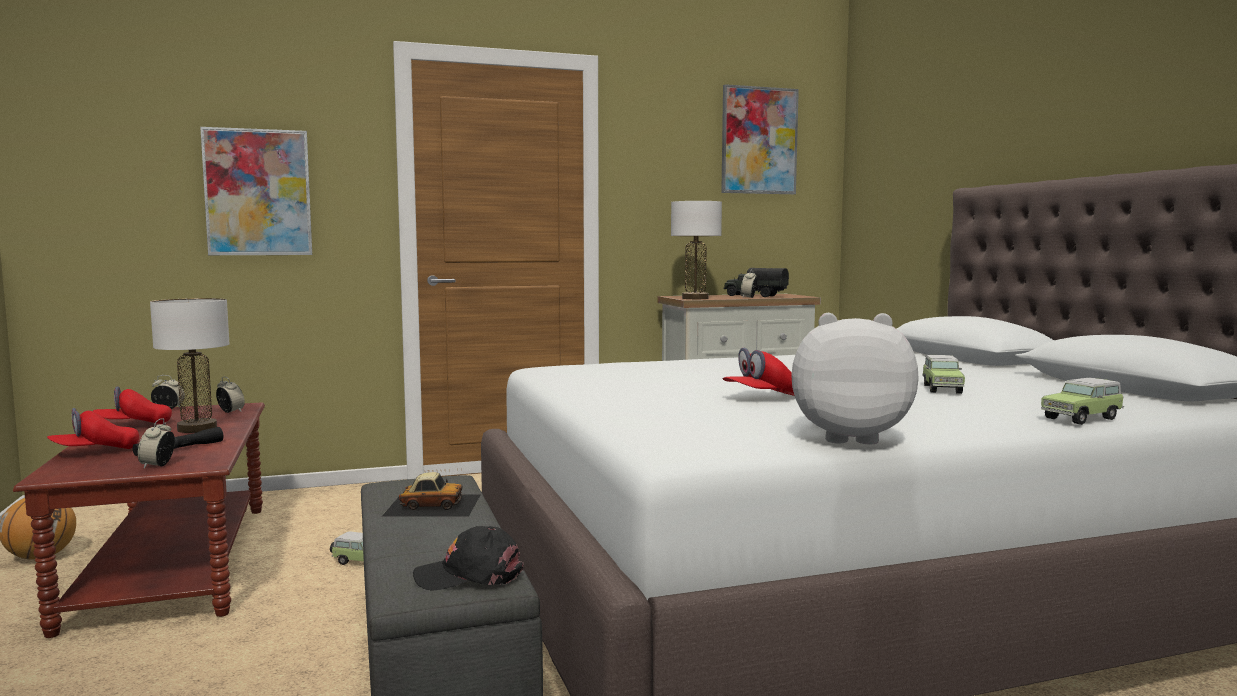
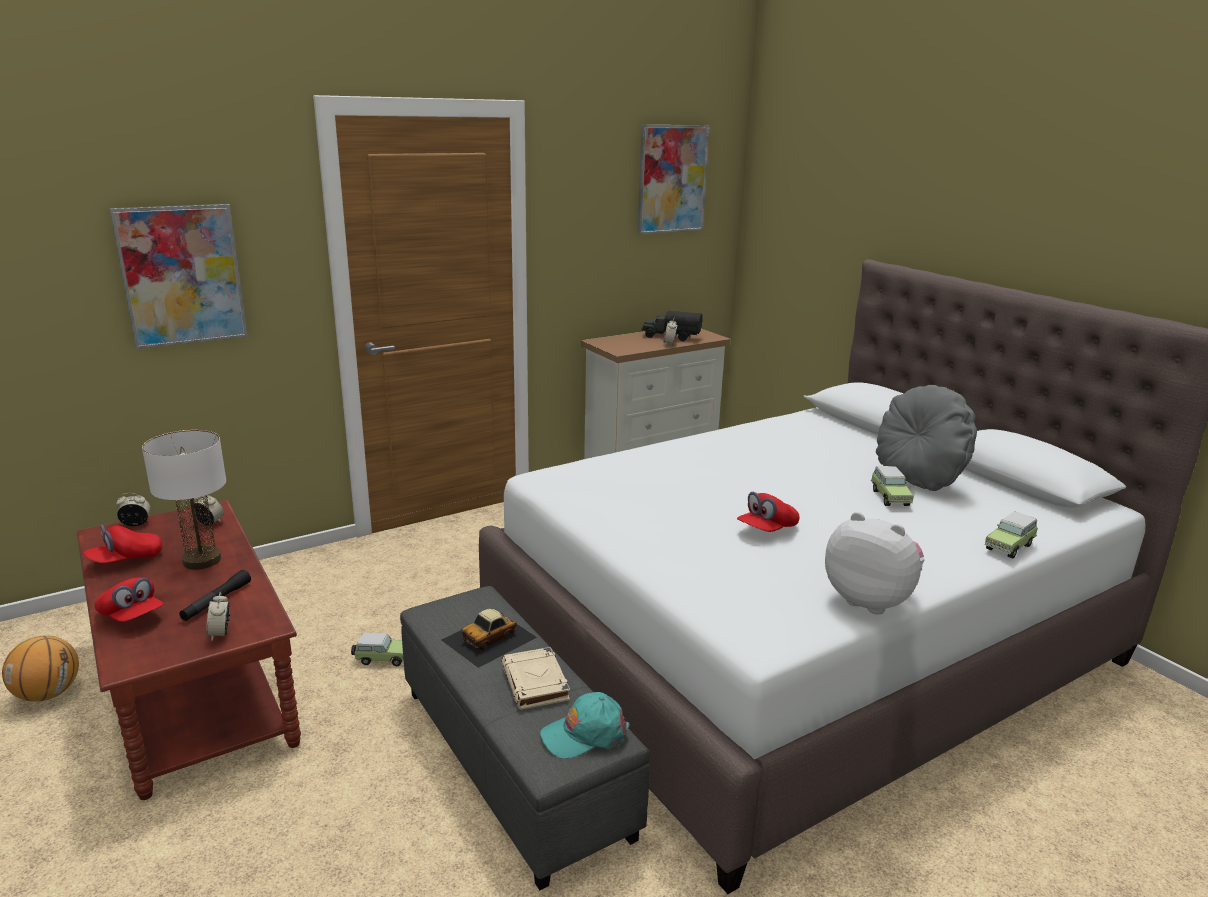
camera: 15 degrees left, 15 degrees up
(95, 452) = (131, 616): red cap -> red cap turned 90 degrees counterclockwise
(432, 505) = (489, 638): toy car -> toy car turned 150 degrees clockwise
(451, 536) = (535, 683): none -> beige book
(470, 575) = (584, 734): black cap -> turquoise cap
(695, 298) = (624, 349): table lamp -> none
(849, 437) = (870, 600): plush toy -> plush toy turned 45 degrees clockwise
(990, 382) = (917, 480): none -> grey pillow

